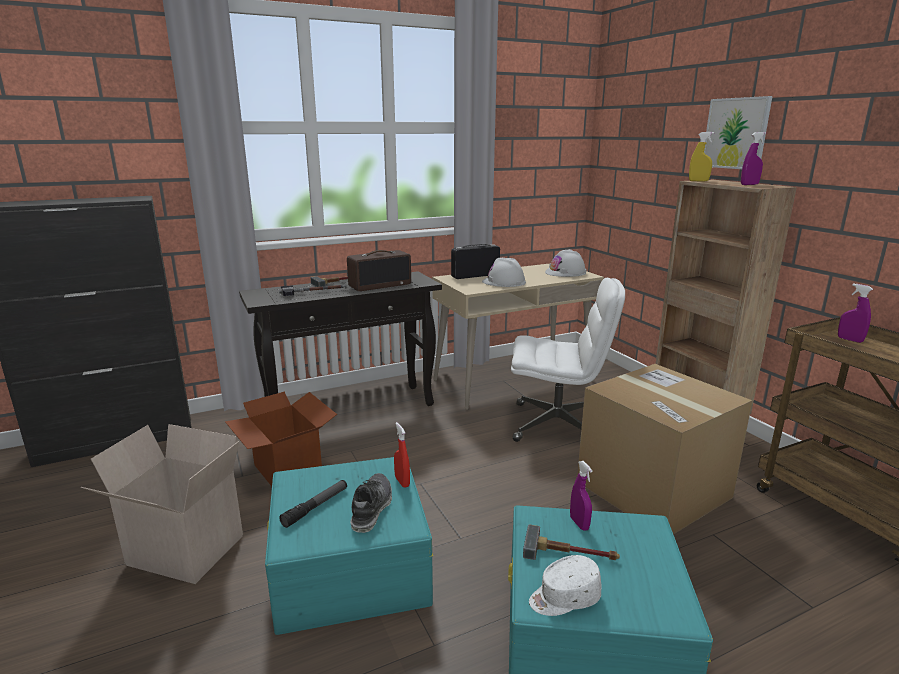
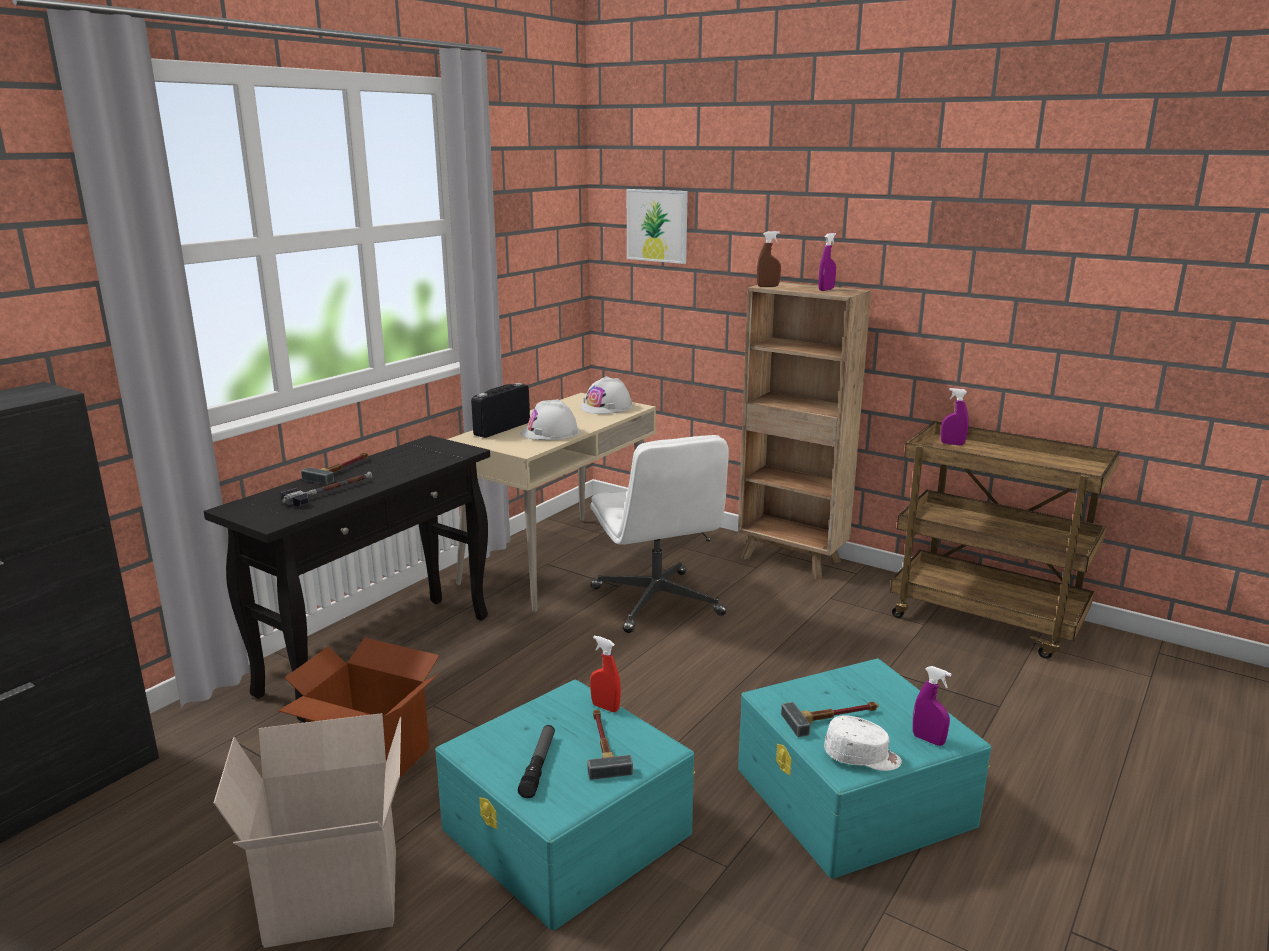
camera: 30 degrees left, 0 degrees up
(371, 508) = (603, 745): shoe -> hammer
(380, 285) = (409, 465): radio -> none
(558, 425) = (657, 602): white office chair -> white office chair turned 90 degrees clockwise
(564, 598) = (862, 757): white cap -> white cap turned 120 degrees counterclockwise
(579, 523) = (816, 689): purple spray bottle -> purple spray bottle (928, 740)
(653, 489) = (805, 644): cardboard box -> none
(698, 181) = (768, 286): yellow spray bottle -> brown spray bottle
(736, 133) = (792, 229): picture -> picture (657, 225)

